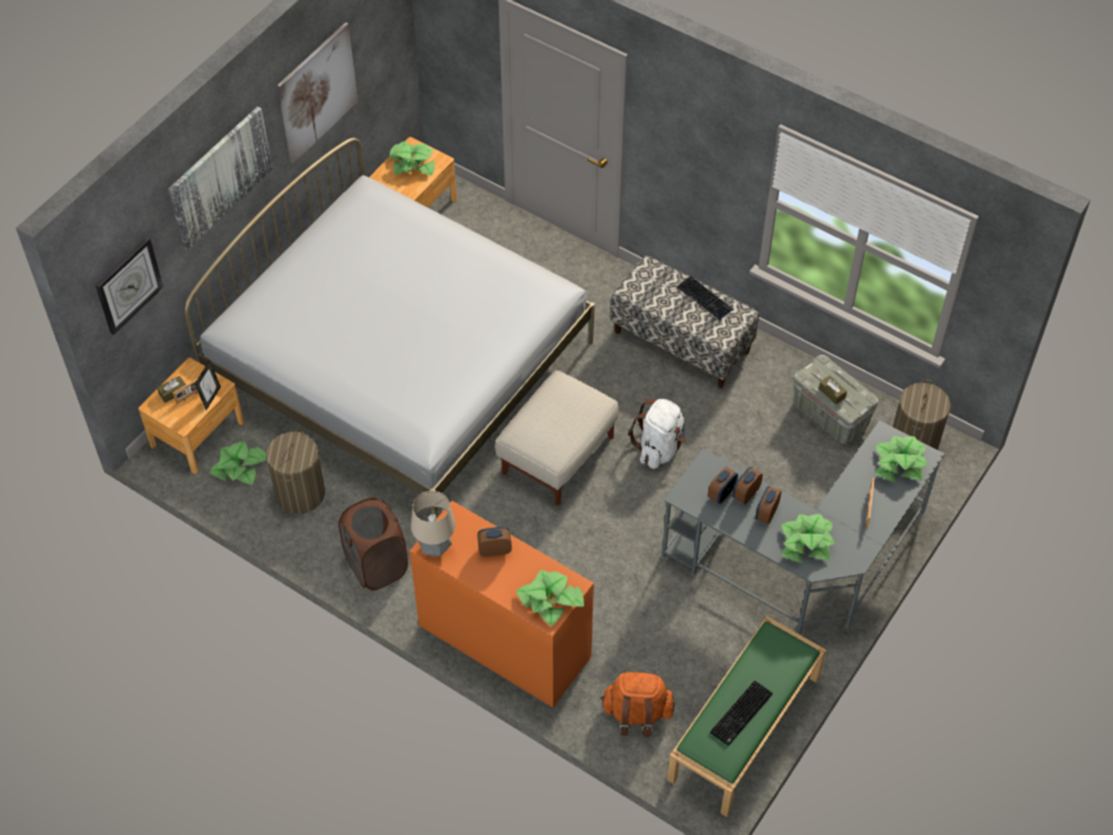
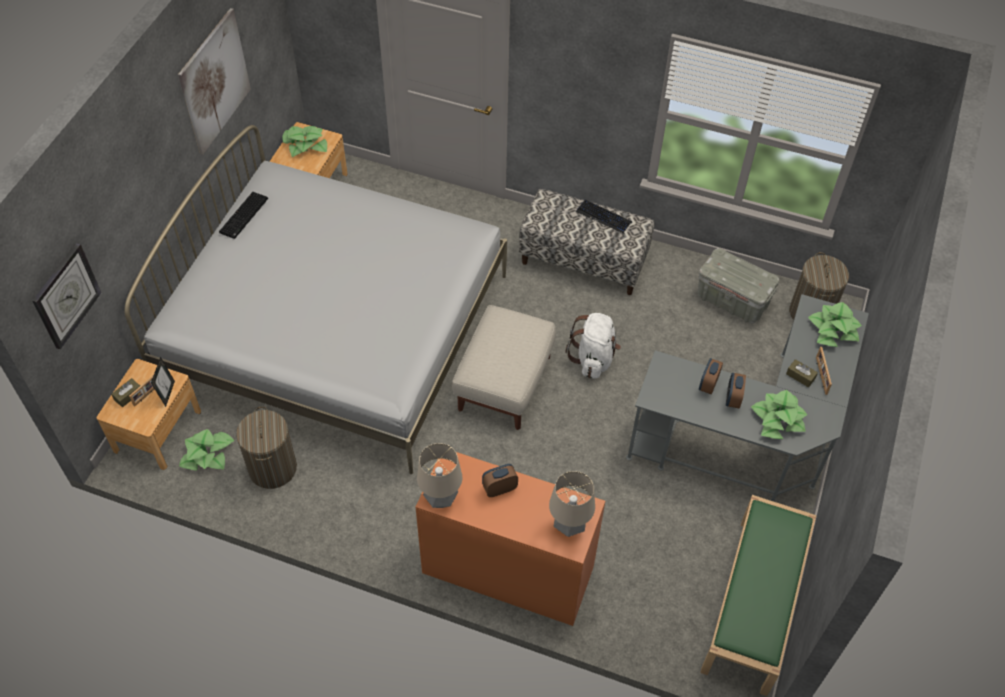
camera: 15 degrees left, 0 degrees up
(220, 177) = (138, 173): picture -> none
(376, 565) = (364, 523): brown laundry basket -> none
(550, 600) = (569, 527): potted plant -> table lamp
(637, 714) = (652, 613): orange backpack -> none
(721, 494) = (686, 389): alarm clock -> none
(741, 714) = (764, 596): keyboard -> keyboard (244, 216)
(832, 393) = (738, 280): brown tissue box -> brown tissue box (800, 376)

